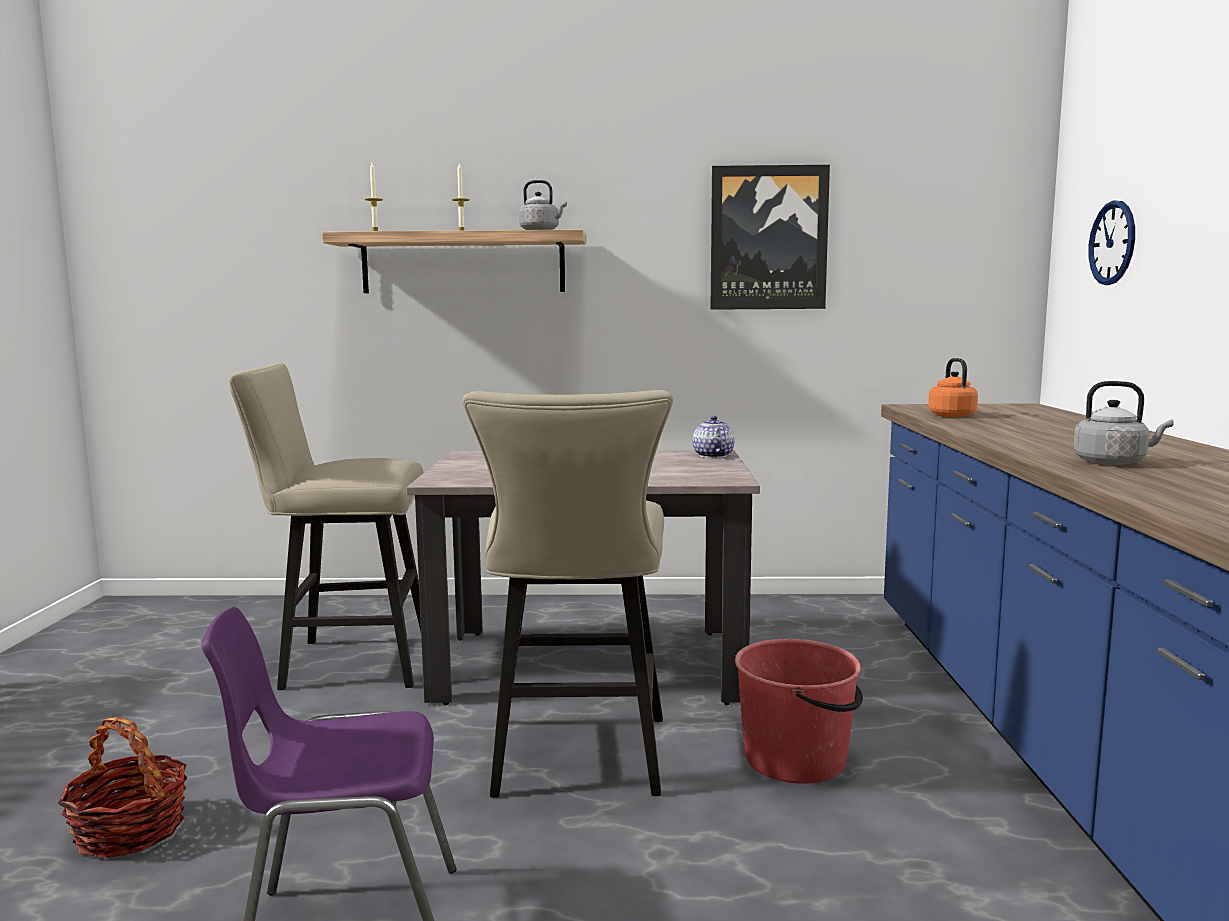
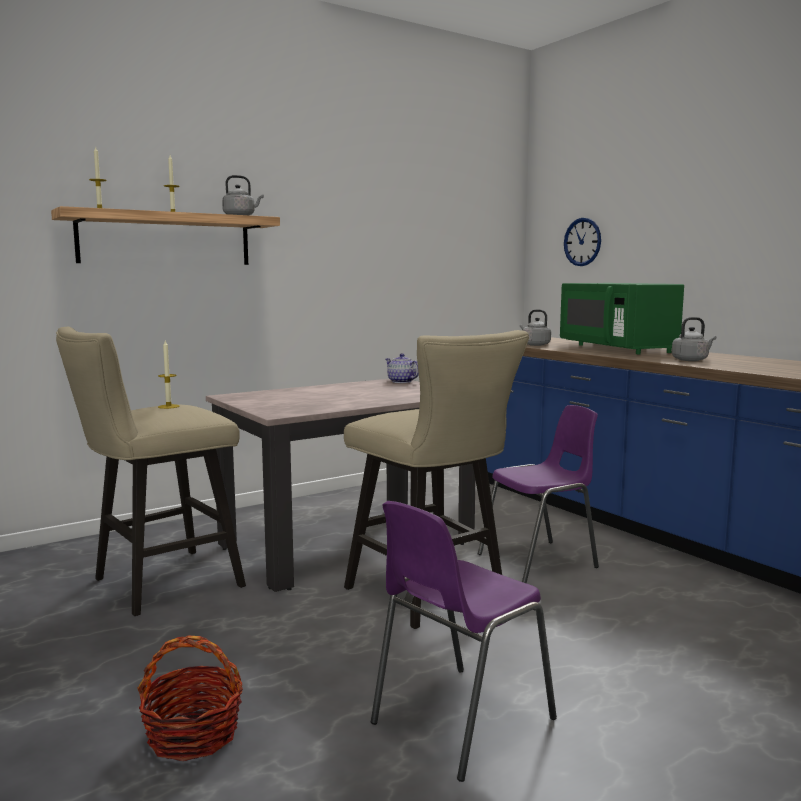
camera: 35 degrees left, 0 degrees up
(364, 460) = (168, 406): none -> candle
(768, 238) = (382, 229): picture -> none
(796, 759) = (540, 561): red bucket -> purple chair
(950, 415) = (534, 345): orange kettle -> grey kettle
(1065, 431) = (616, 348): none -> green microwave

